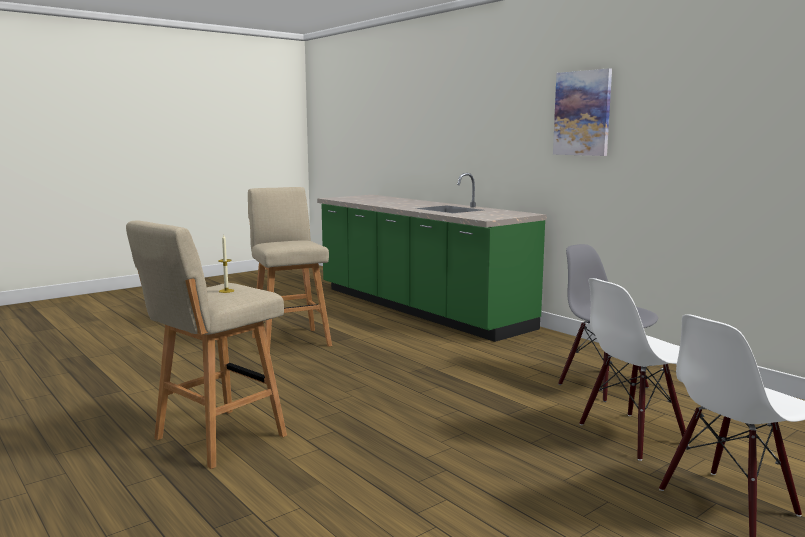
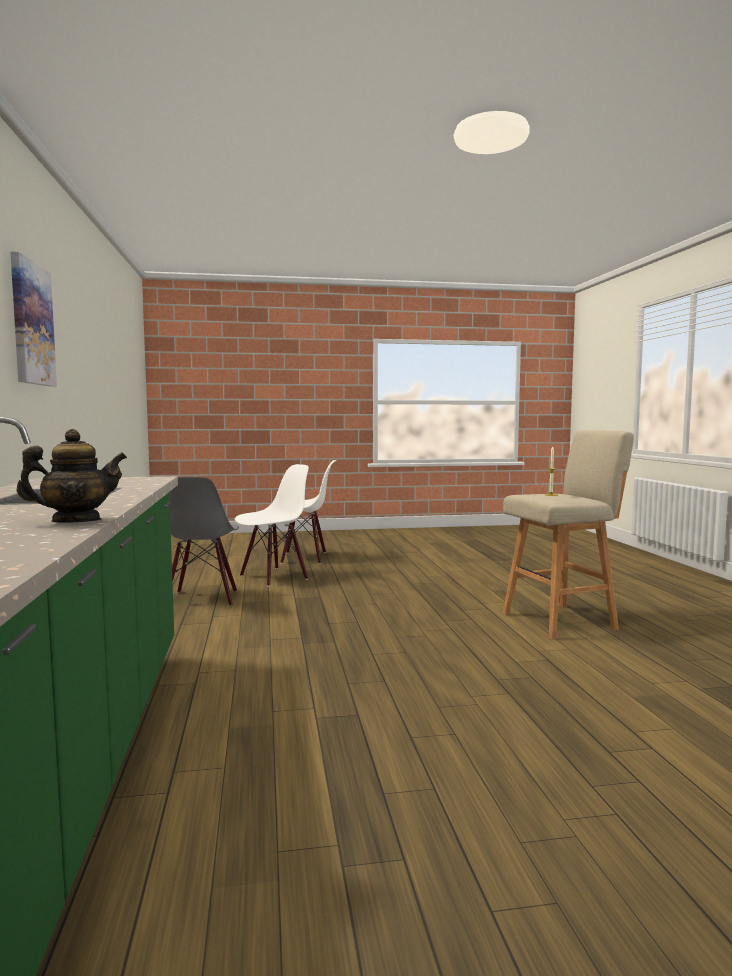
camera: 150 degrees left, 5 degrees down
(290, 340) = (433, 737): beige stool -> none
(379, 204) = (76, 521): none -> teapot
(632, 435) = (273, 577): white chair -> white chair turned 45 degrees counterclockwise

